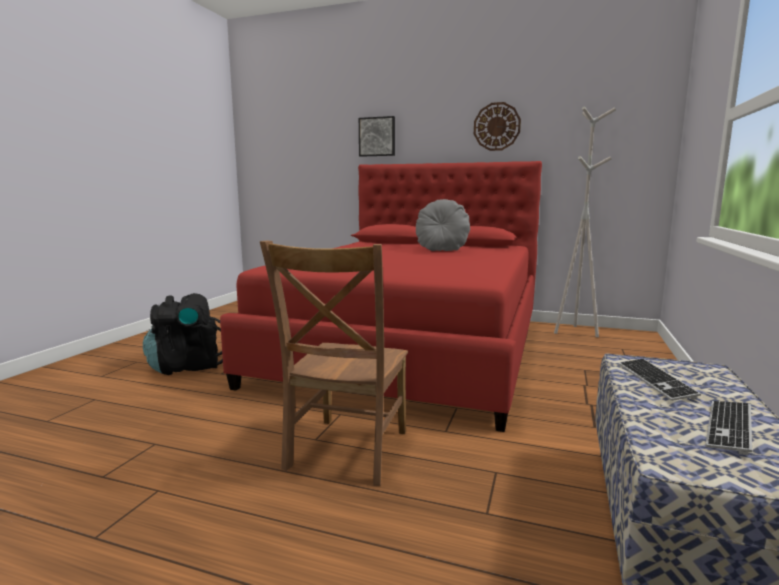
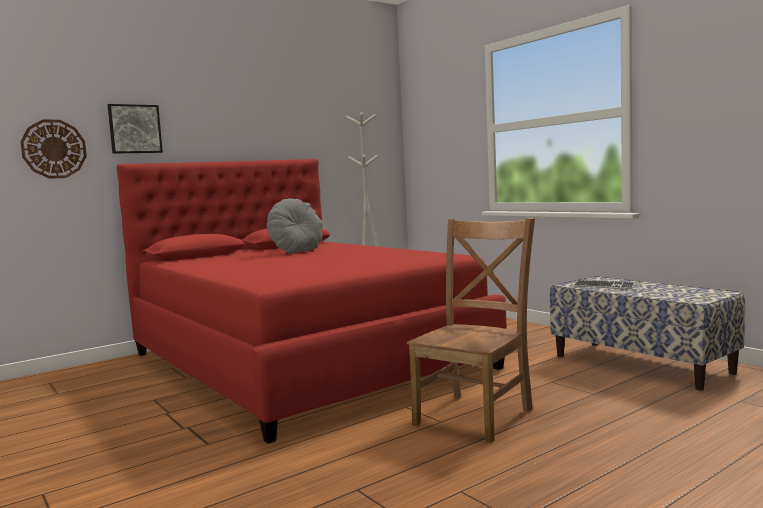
camera: 55 degrees left, 5 degrees down
(188, 366) = (142, 460): black backpack -> none
(345, 452) = (476, 415): brown chair -> brown chair turned 105 degrees counterclockwise
(496, 126) = (270, 124): wall clock -> wall clock (54, 149)
(729, 427) = (667, 289): keyboard -> none

